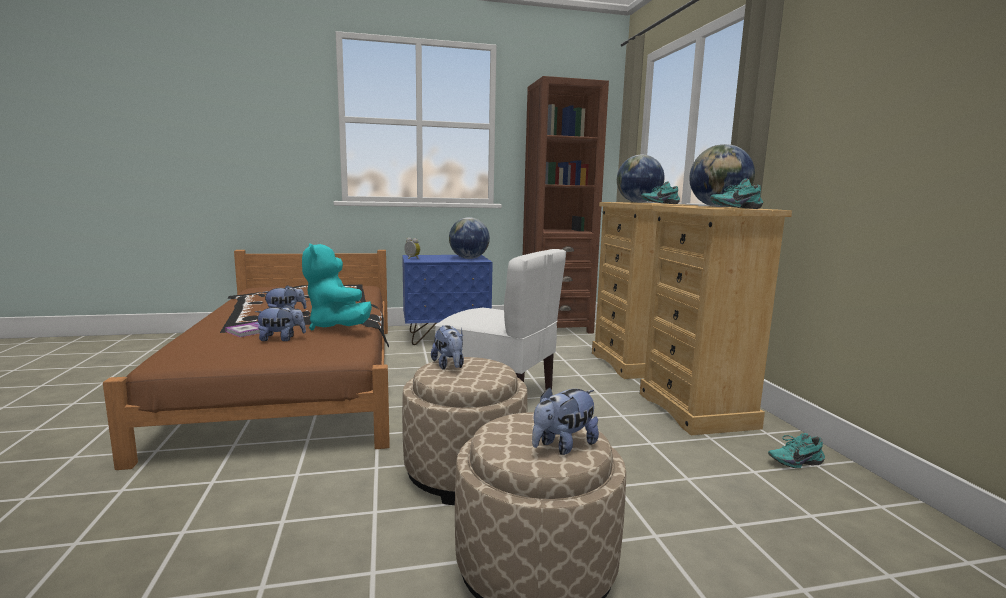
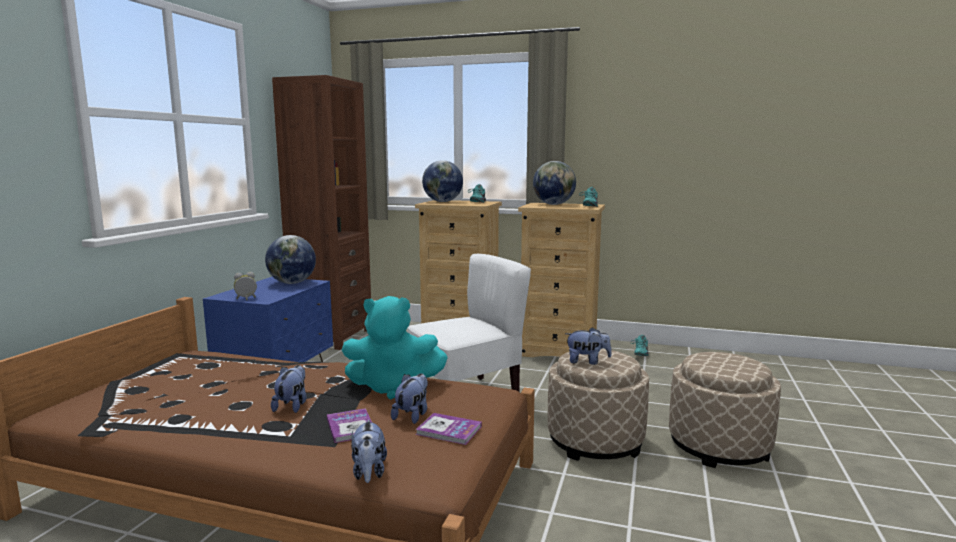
camera: 60 degrees left, 0 degrees up
(254, 351) = (449, 430): none -> book
(563, 446) = (741, 361): plush toy -> plush toy (369, 472)

